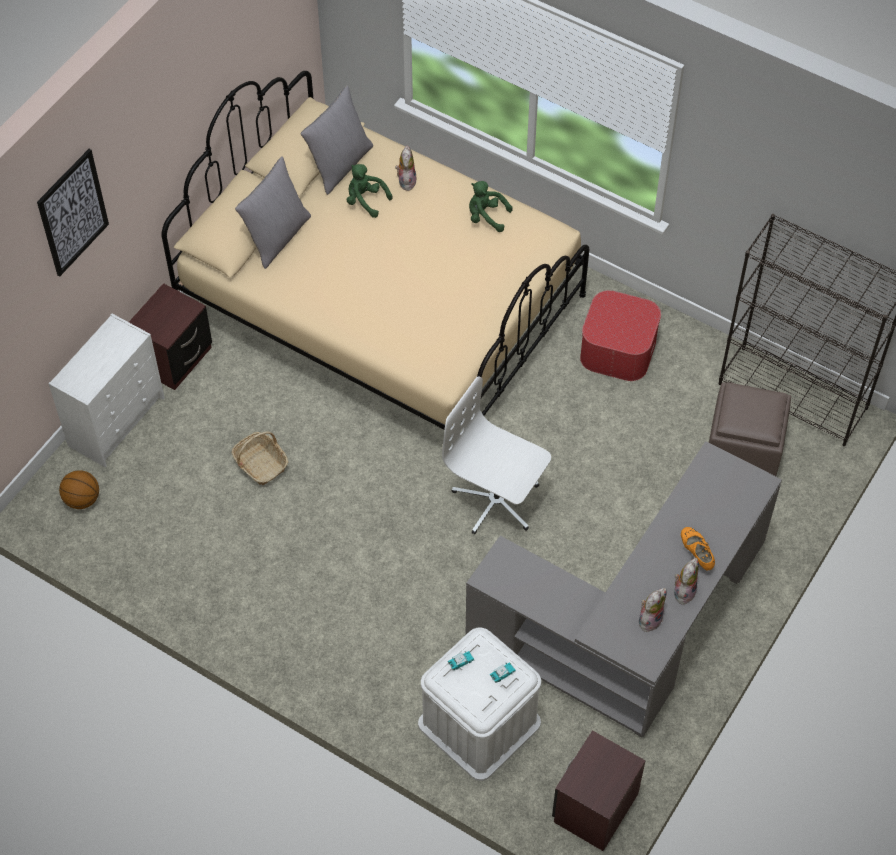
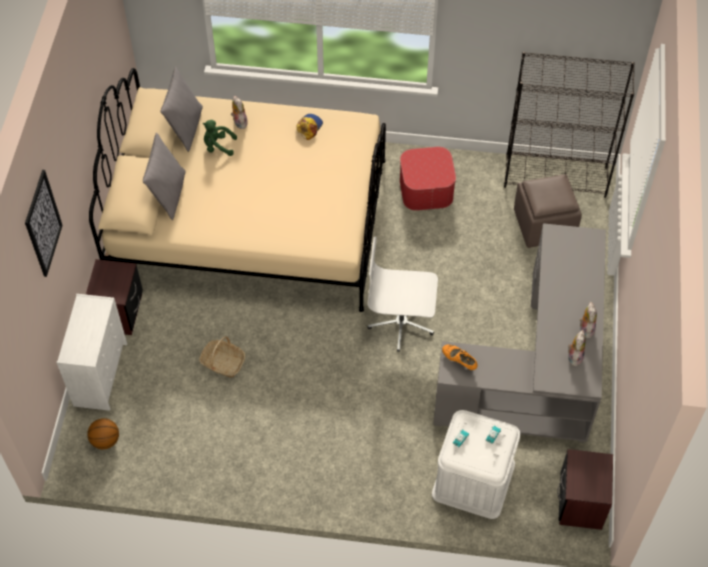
camera: 25 degrees left, 0 degrees up
(486, 217) = (309, 127): green plush toy -> cap
(696, 554) = (579, 300): orange shoe -> orange shoe (459, 361)

